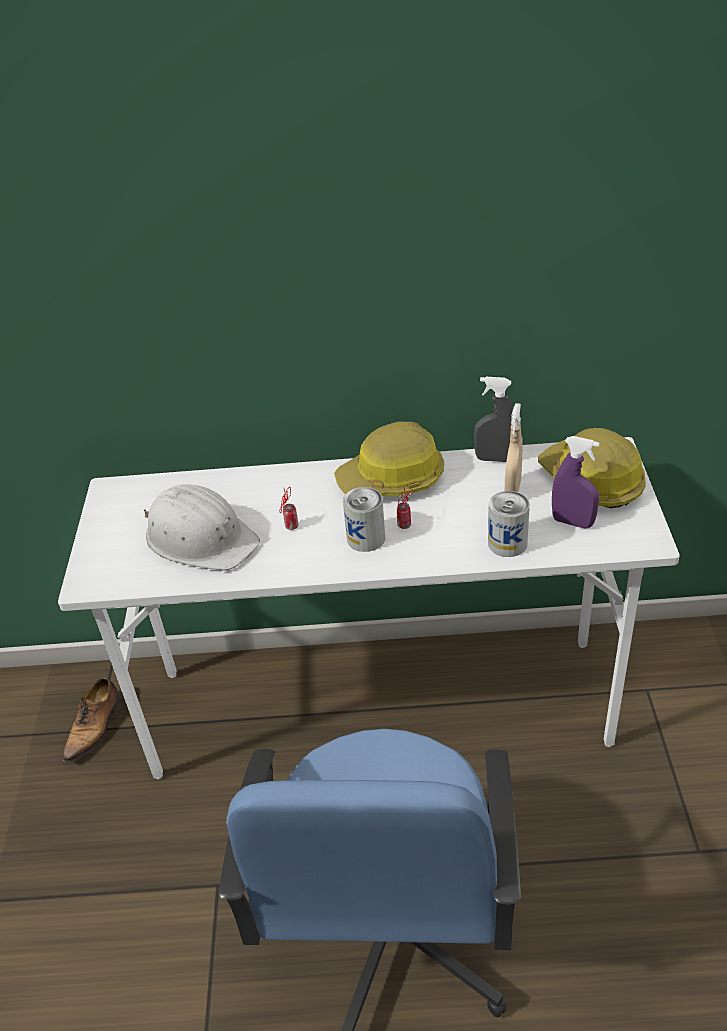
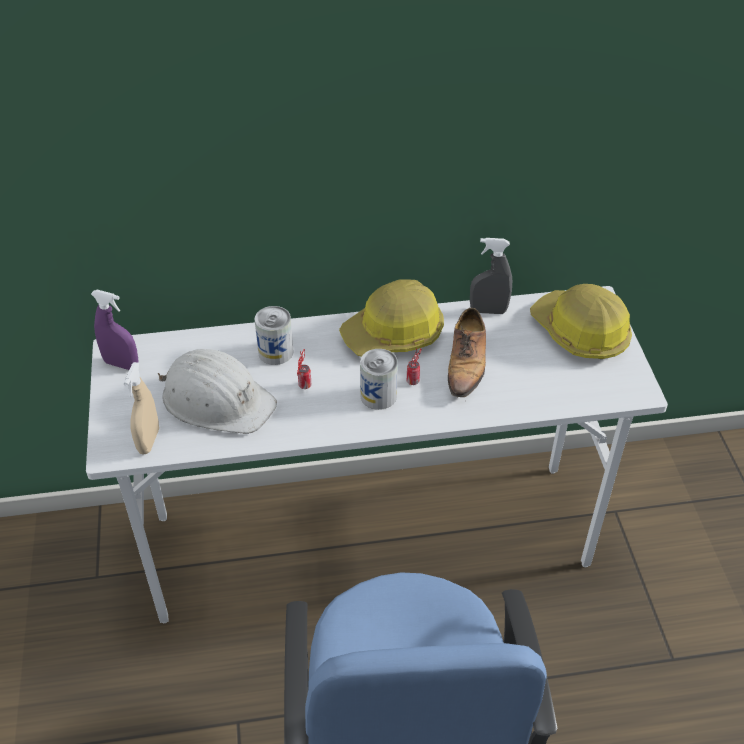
camera: 10 degrees left, 5 degrees up
(94, 727) = (92, 575): shoe -> shoe (466, 363)
(507, 543) = (511, 397): can -> can (275, 352)
(512, 490) = (509, 342): beige spray bottle -> beige spray bottle (148, 441)
(572, 522) = (568, 374): purple spray bottle -> purple spray bottle (121, 364)

